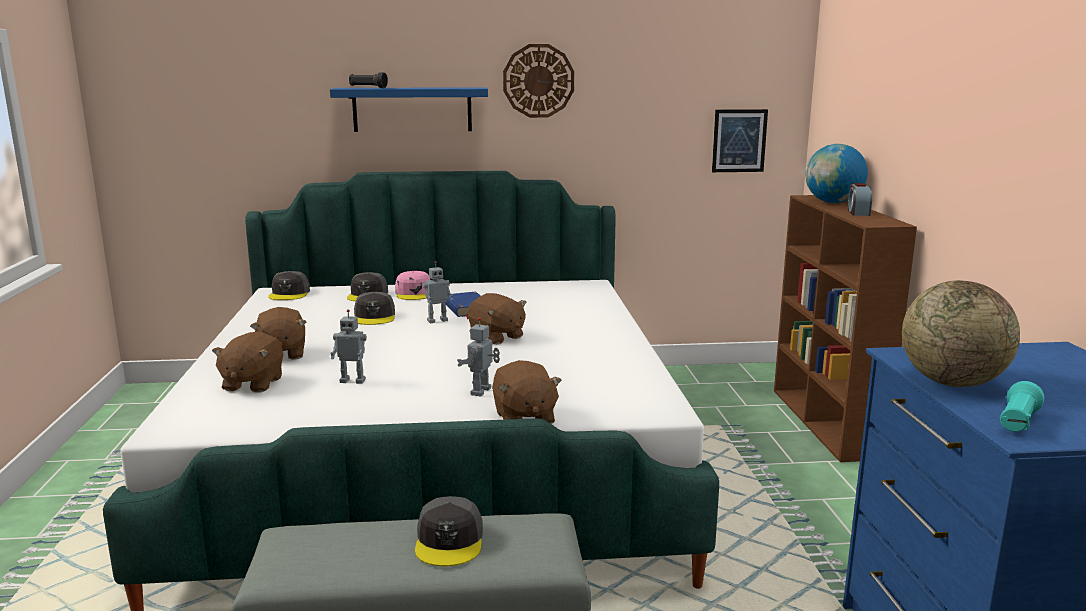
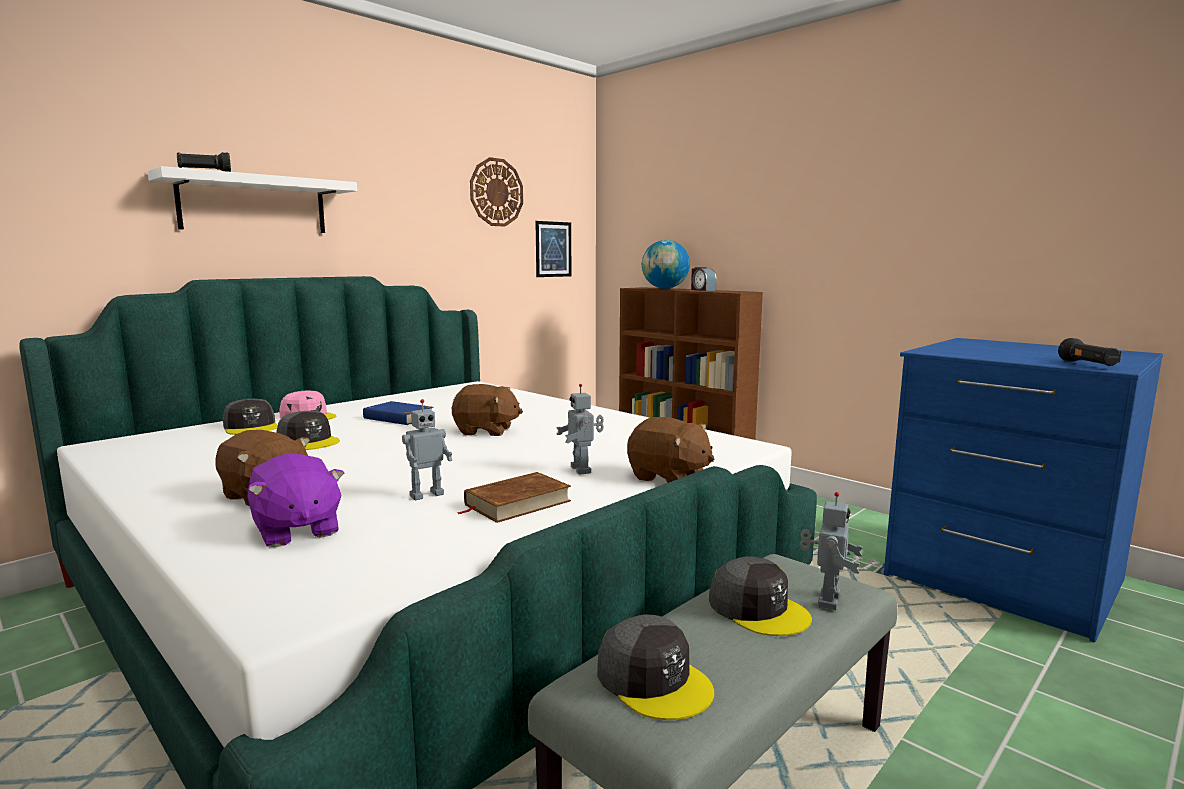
camera: 40 degrees left, 5 degrees down
(252, 384) = (296, 531): brown plush toy -> purple plush toy
(289, 294) = (129, 443): grey cap -> grey cap (653, 680)
(386, 404) = (517, 503): none -> brown book
(412, 109) = (254, 205): blue shelf -> white shelf
(437, 320) = (391, 431): toy robot -> toy robot (826, 600)
(538, 81) = (389, 182): wall clock -> wall clock (496, 192)
(951, 382) = (997, 357): globe -> none
(1017, 423) = (1088, 364): turquoise flashlight -> black flashlight

